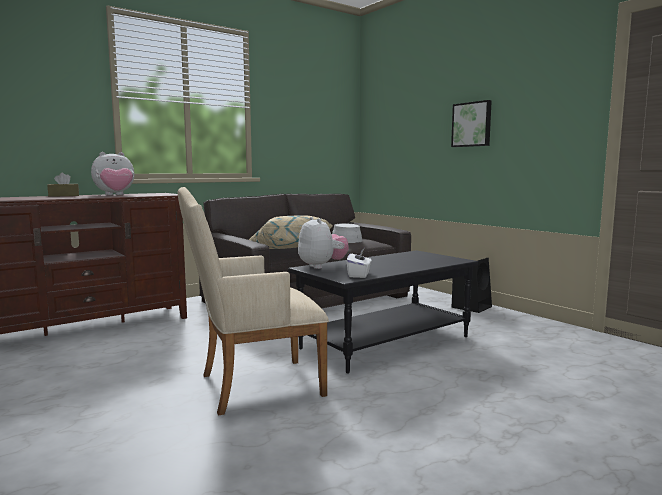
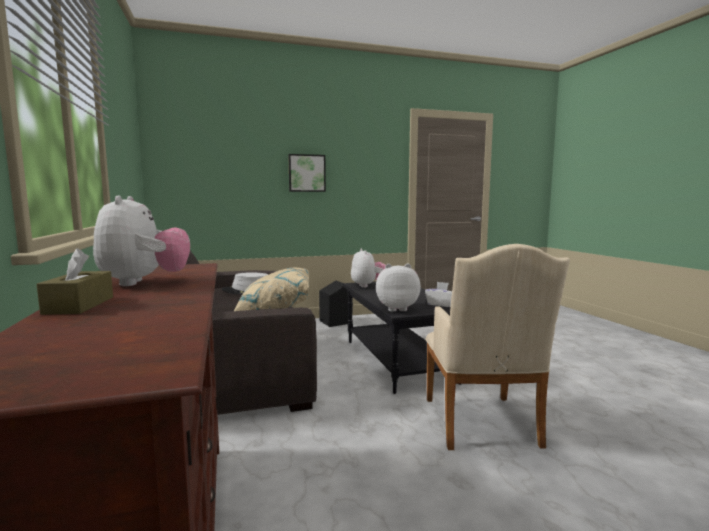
camera: 70 degrees left, 0 degrees up
(415, 255) = (368, 286): none -> plush toy

